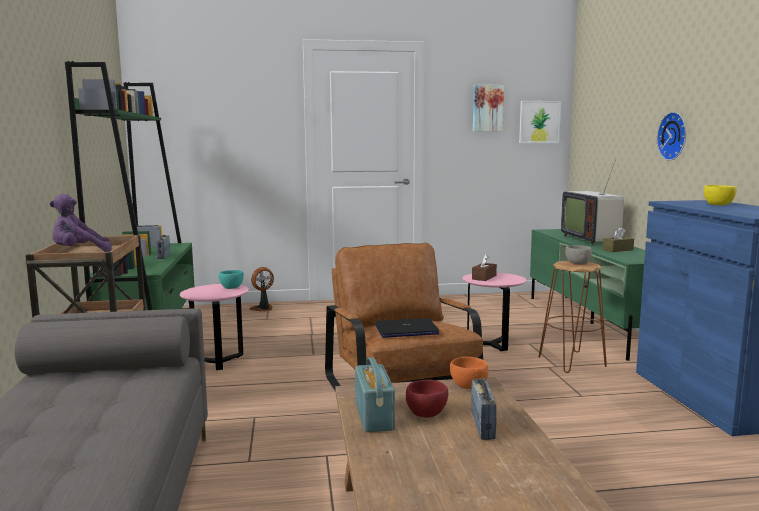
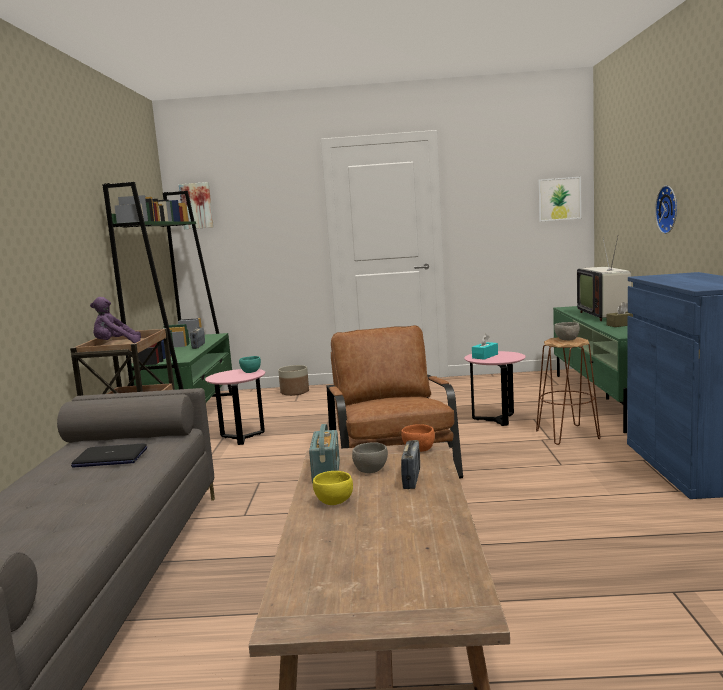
camera: 10 degrees right, 0 degrees up
(263, 309) = (294, 392): fan -> planter
(406, 330) = (384, 404): laptop -> laptop (110, 458)
(425, 412) = (370, 469): red bowl -> grey bowl
(484, 277) = (485, 356): brown tissue box -> turquoise tissue box
(487, 108) = (504, 189): picture -> picture (196, 206)
(719, 205) = (689, 278): yellow bowl -> yellow bowl (335, 502)

